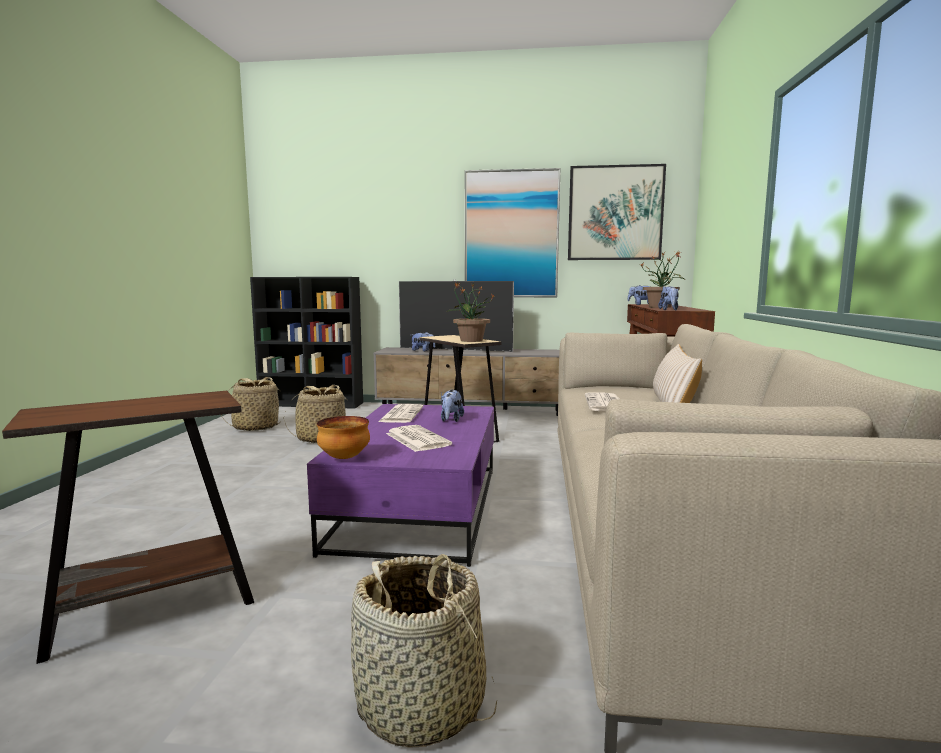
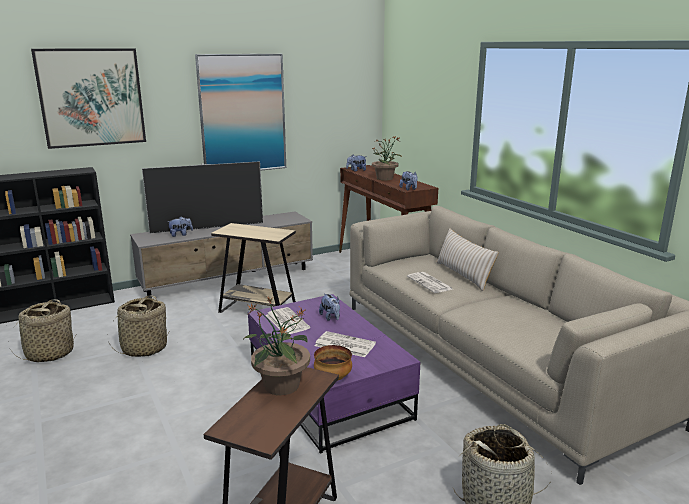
camera: 35 degrees left, 10 degrees up
(470, 340) = (271, 233): potted plant -> potted plant (281, 386)
(615, 213) = (326, 92): picture -> picture (91, 97)

